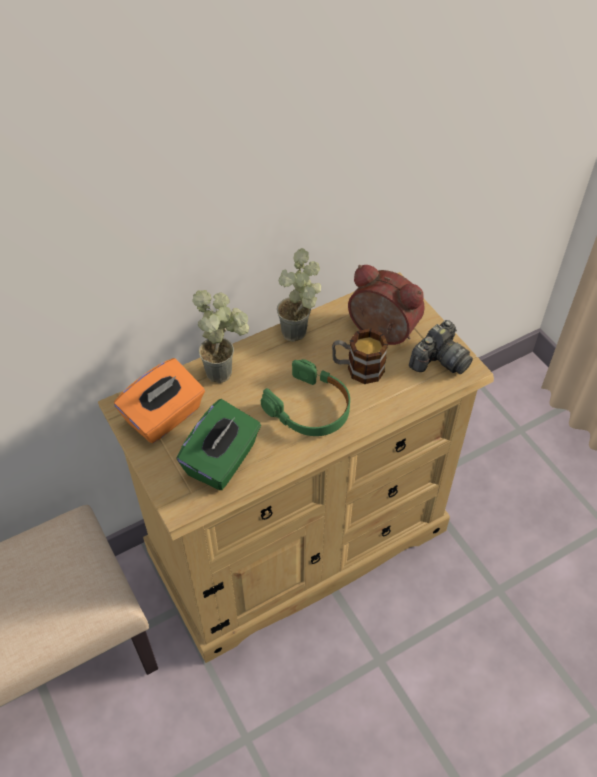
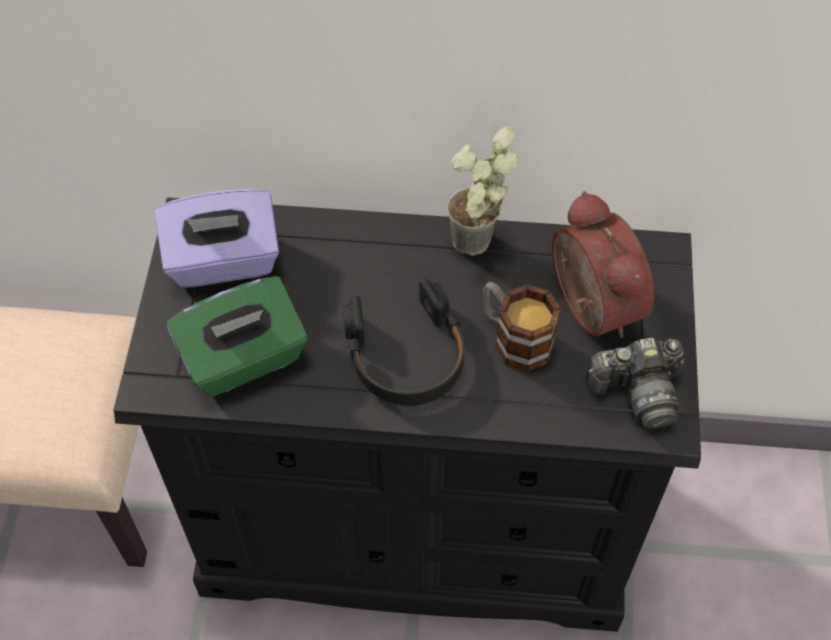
camera: 35 degrees right, 5 degrees up
(164, 417) = (223, 261): orange tissue box -> purple tissue box
(226, 370) = (345, 244): potted plant -> none
(299, 541) = (416, 521): beige dresser -> black dresser
(310, 408) = (406, 355): green headphones -> black headphones

